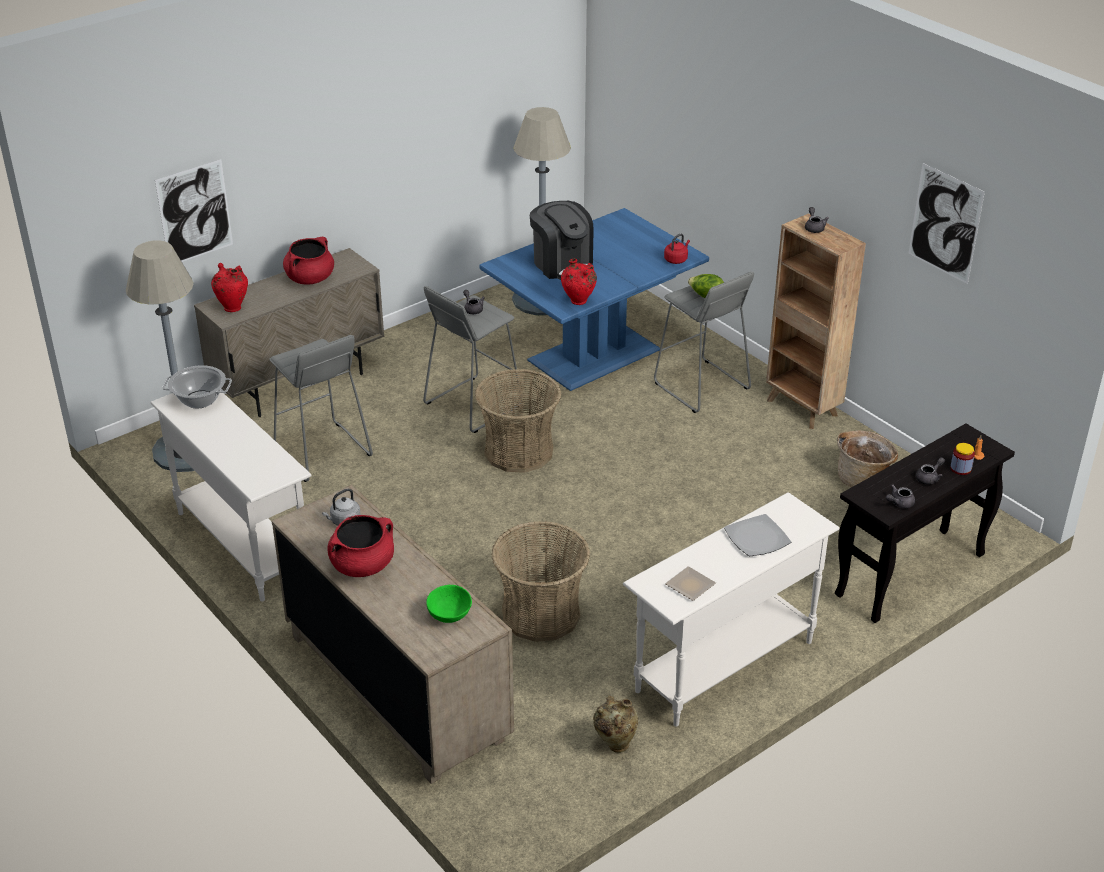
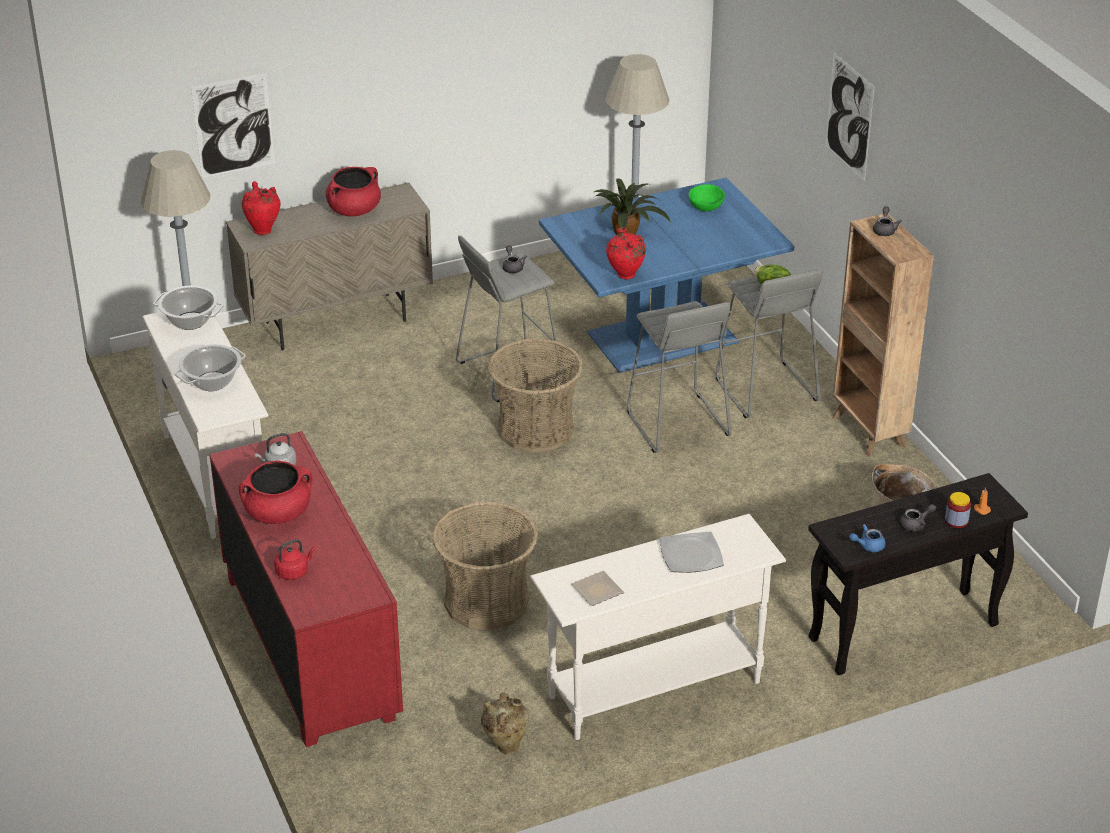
camera: 15 degrees right, 0 degrees up
(245, 452) = (212, 382): none -> cooking pot
(322, 452) = (331, 397): grey stool -> grey stool (677, 424)
(396, 686) = (310, 646): beige dresser -> red dresser
(449, 614) = (341, 575): green bowl -> green bowl (705, 207)
(562, 264) = (627, 232): coffee machine -> potted plant
(676, 259) = (756, 244): red kettle -> red kettle (294, 571)
(899, 503) = (867, 546): grey teapot -> blue teapot
(945, 223) = (1004, 246): picture -> picture (849, 116)

